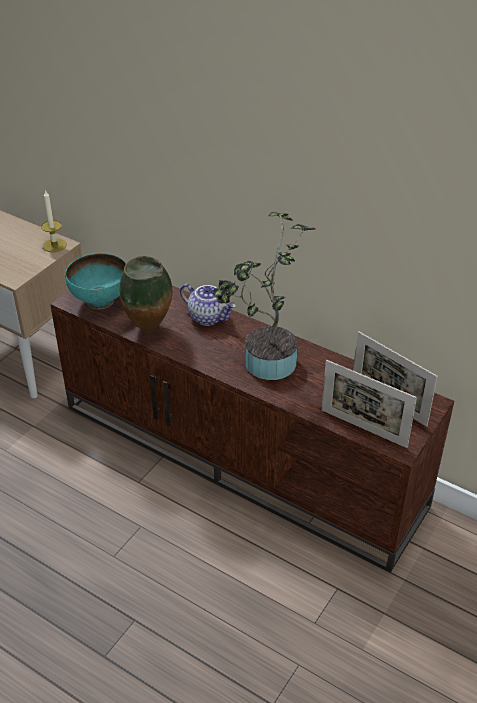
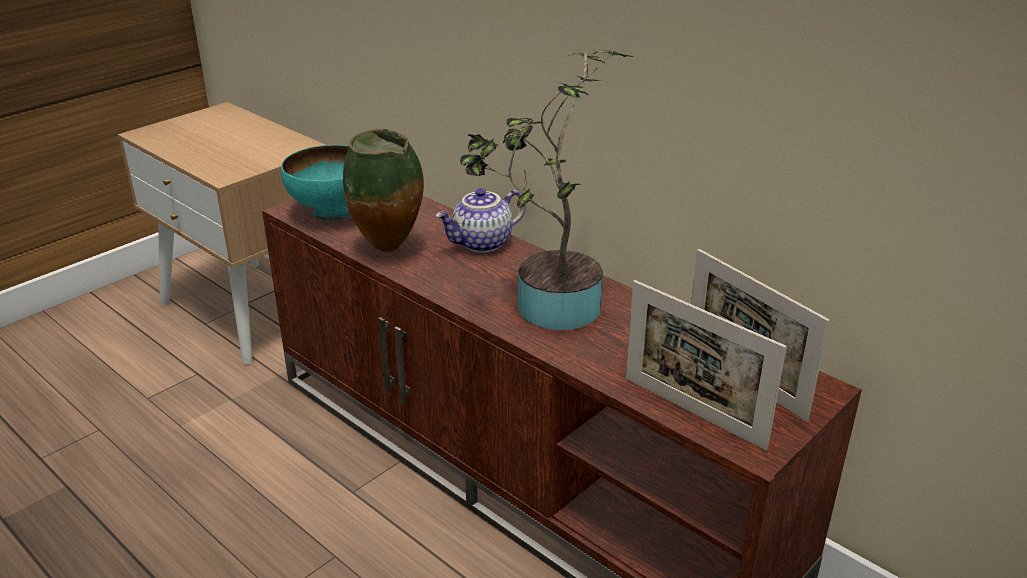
camera: 10 degrees right, 10 degrees down
(54, 245) = (296, 147): candle -> none
(209, 317) = (482, 244): teapot -> teapot turned 105 degrees clockwise

